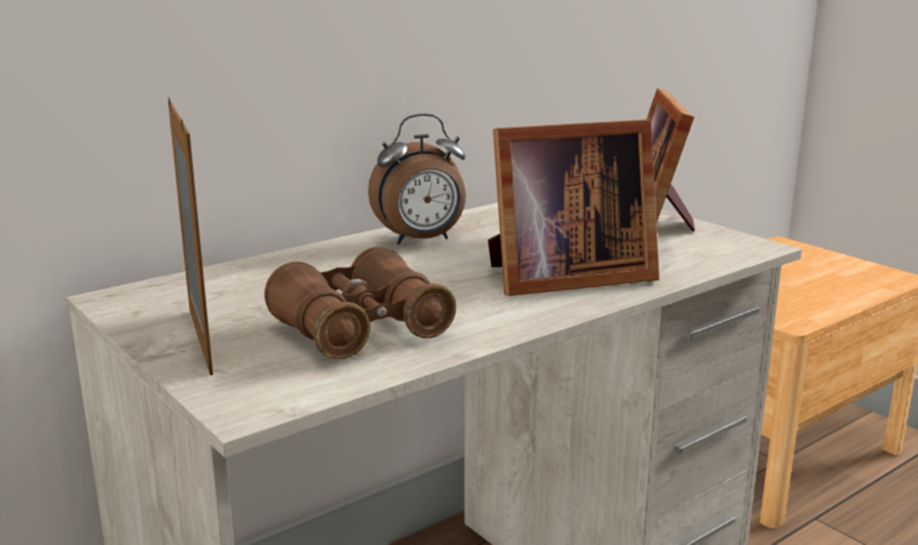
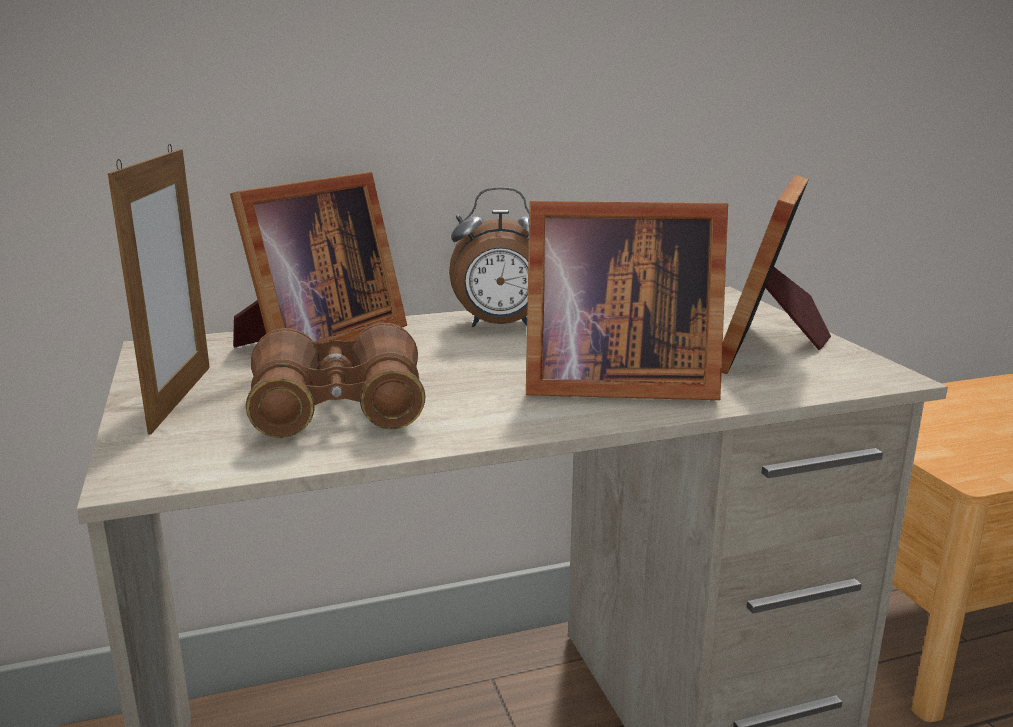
camera: 20 degrees right, 0 degrees up
(268, 274) = (316, 342): none -> picture frame

